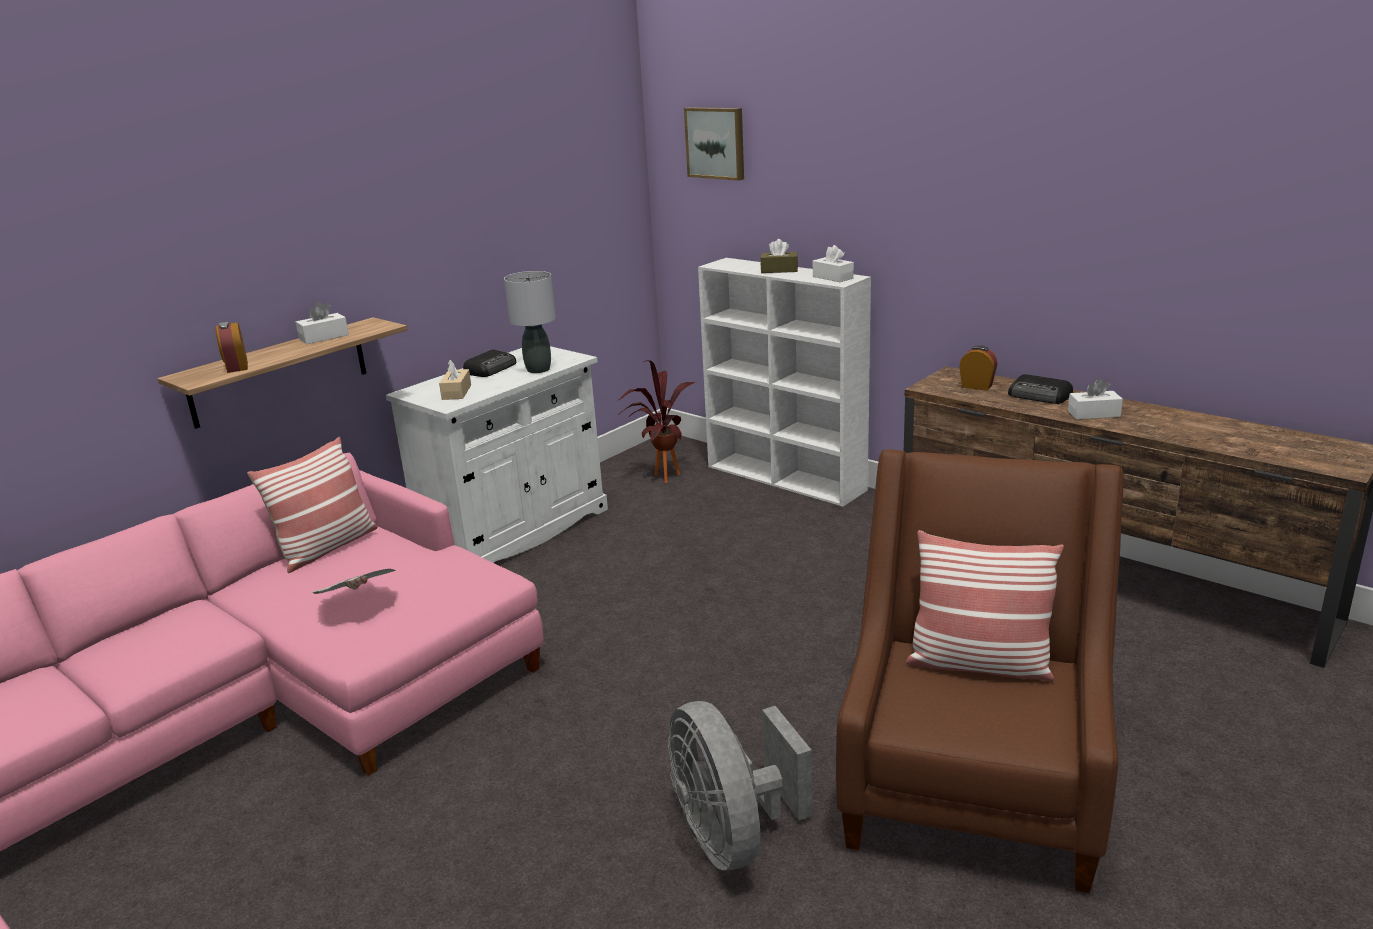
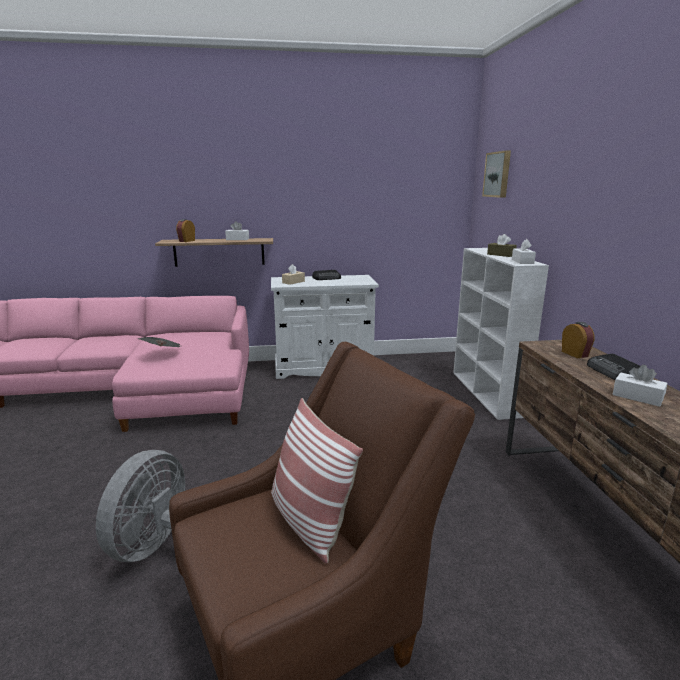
camera: 40 degrees right, 5 degrees down
(326, 547) = (198, 333): pillow -> none
(538, 369) = (342, 282): grey table lamp -> none
(659, 476) = (422, 369): potted plant -> none

